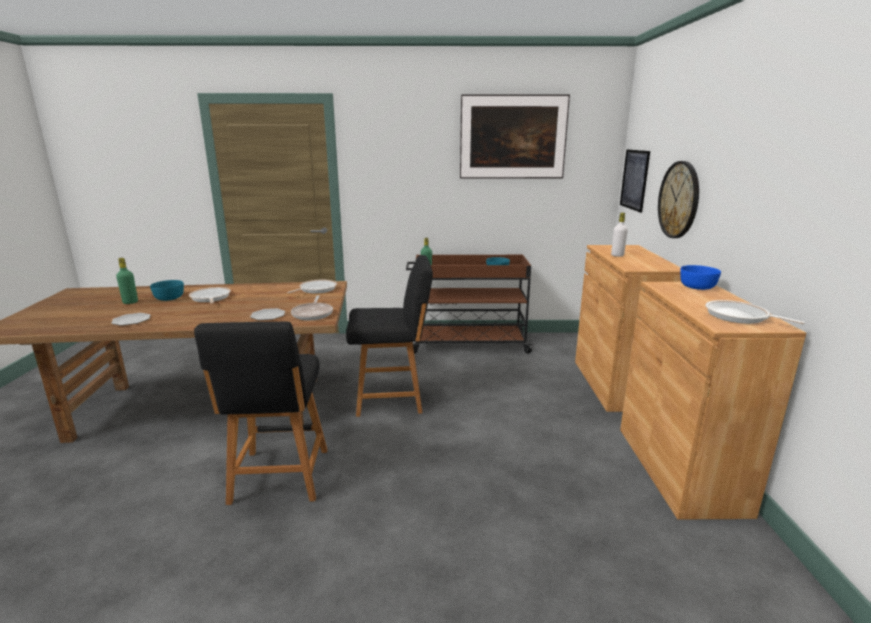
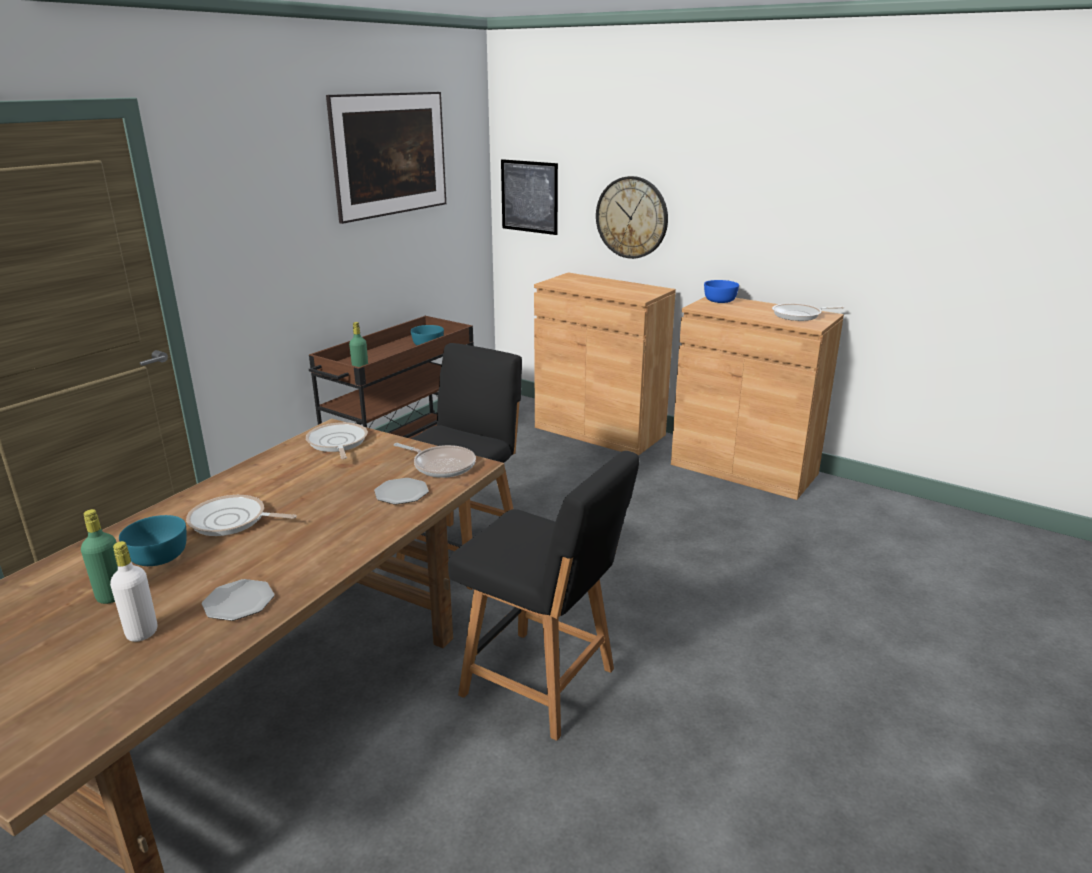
camera: 55 degrees left, 5 degrees up
(617, 255) = (592, 288): white bottle -> white bottle (142, 633)

